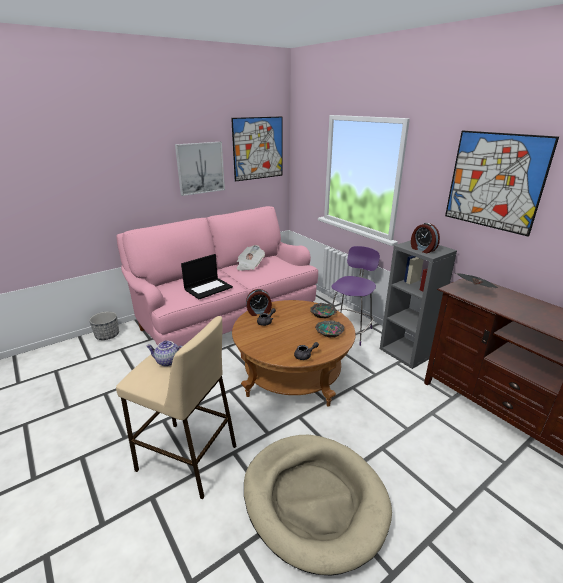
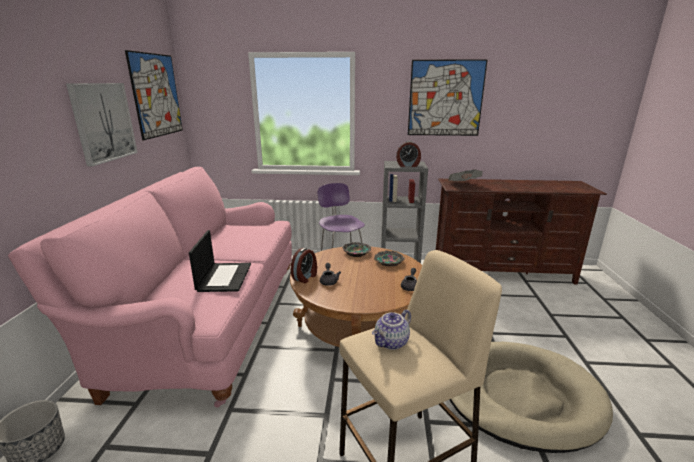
camera: 50 degrees left, 5 degrees down
(249, 265) = (222, 240): newspaper -> none

